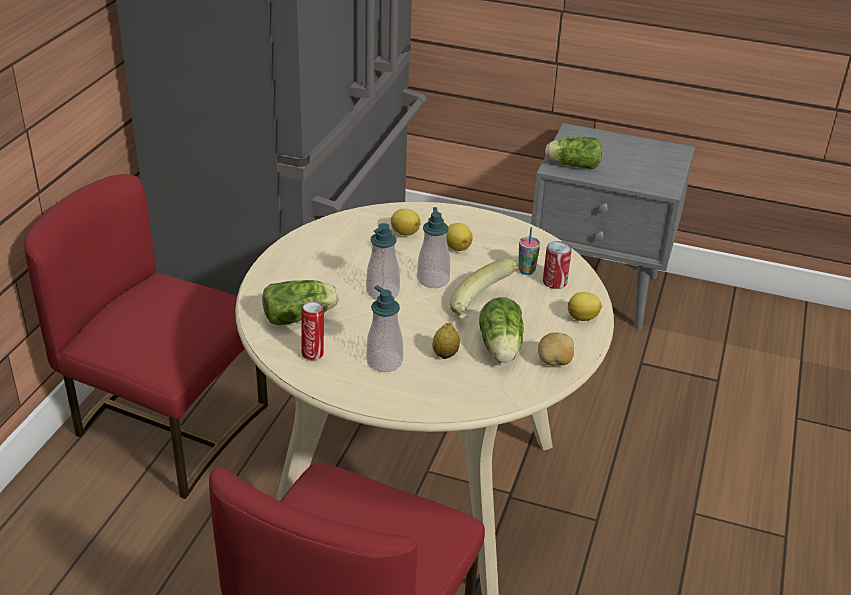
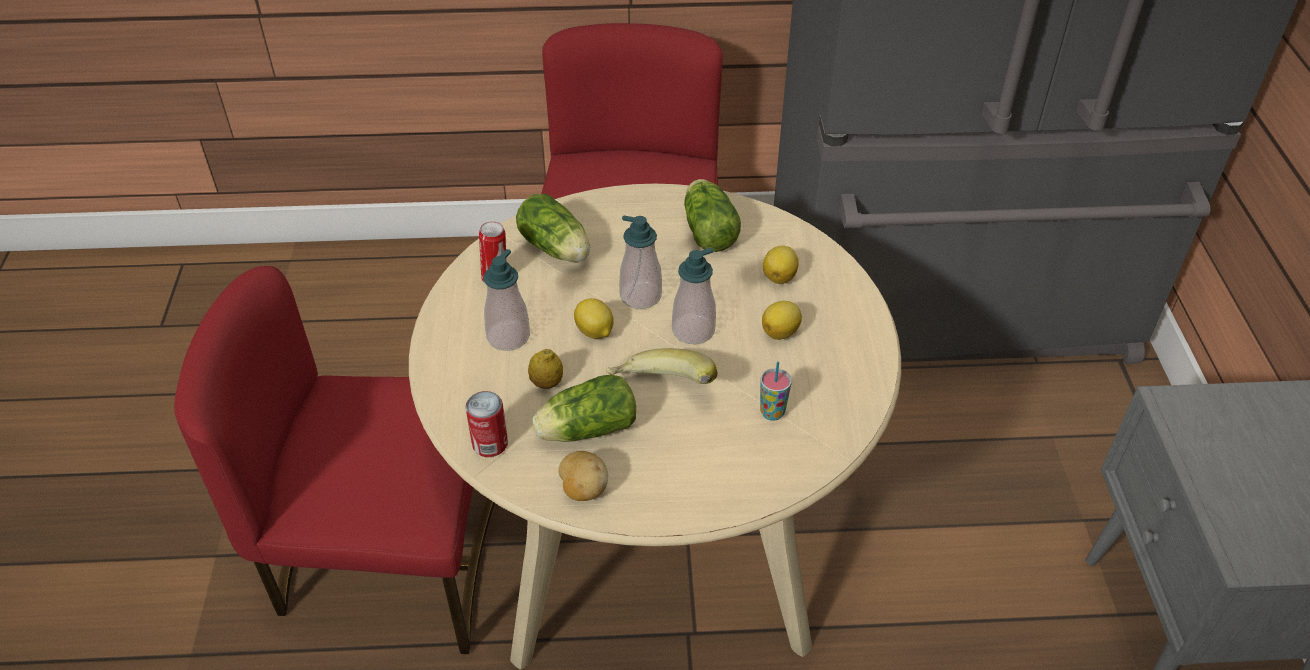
camera: 70 degrees right, 10 degrees up
(554, 282) = (764, 448): can -> can (490, 444)
(571, 165) = (1201, 421): lettuce -> lettuce (708, 229)
(583, 318) = (698, 498): lemon -> lemon (595, 332)

